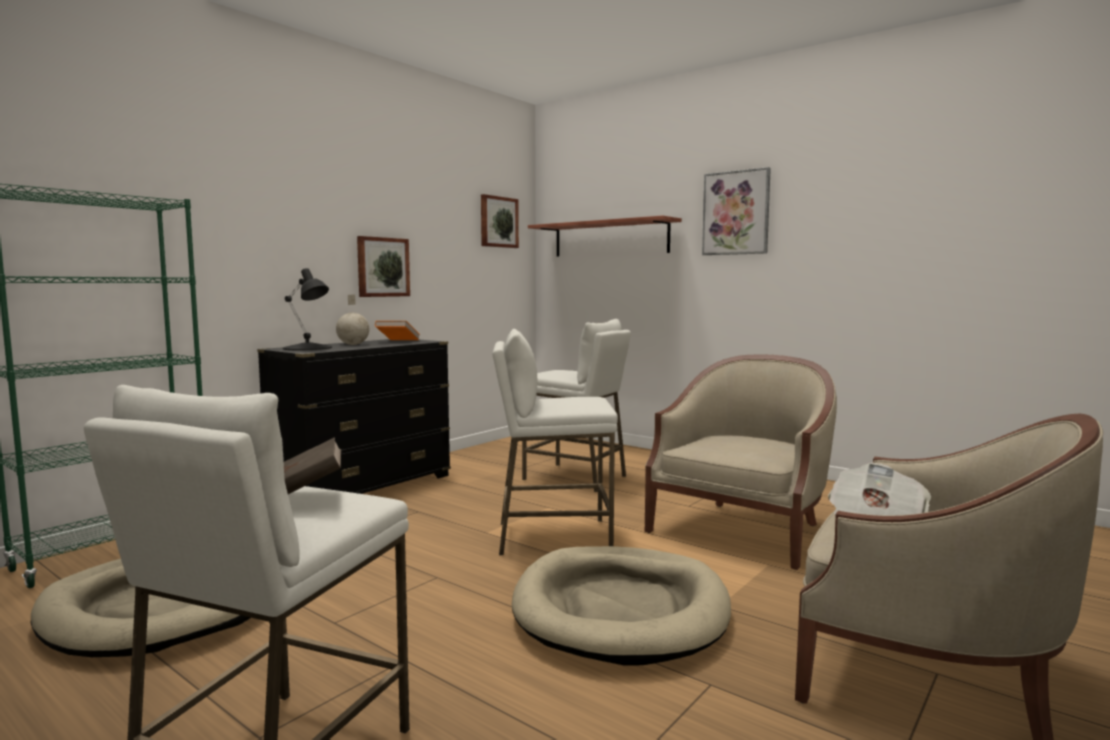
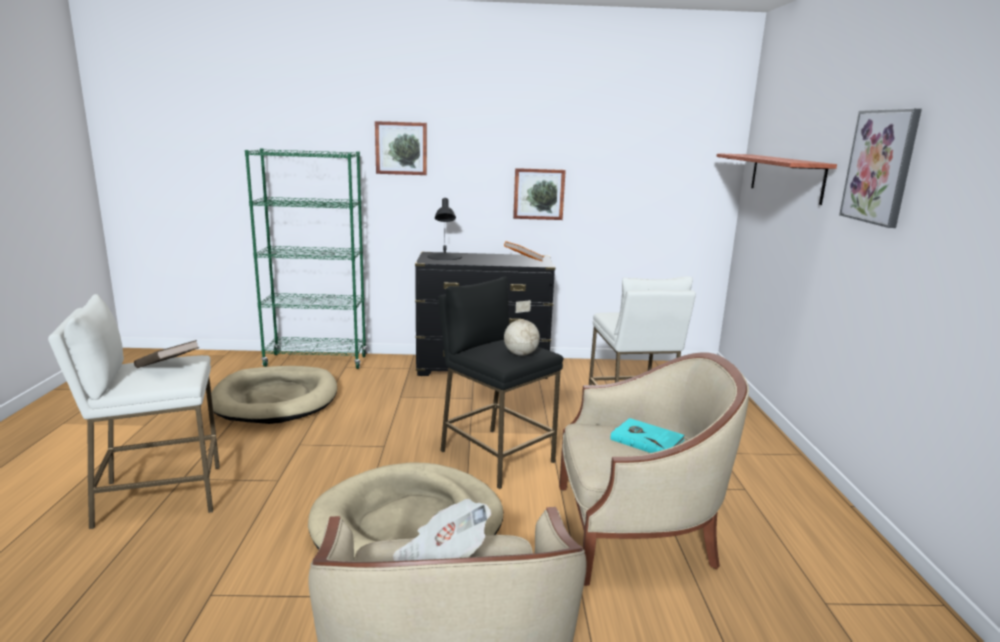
camera: 50 degrees right, 10 degrees up
(352, 344) = (482, 258): globe -> globe (520, 354)
(498, 222) = (686, 149): picture -> picture (401, 148)
(553, 537) = (495, 456): white stool -> black stool
(733, 440) = (646, 440): none -> turquoise book

